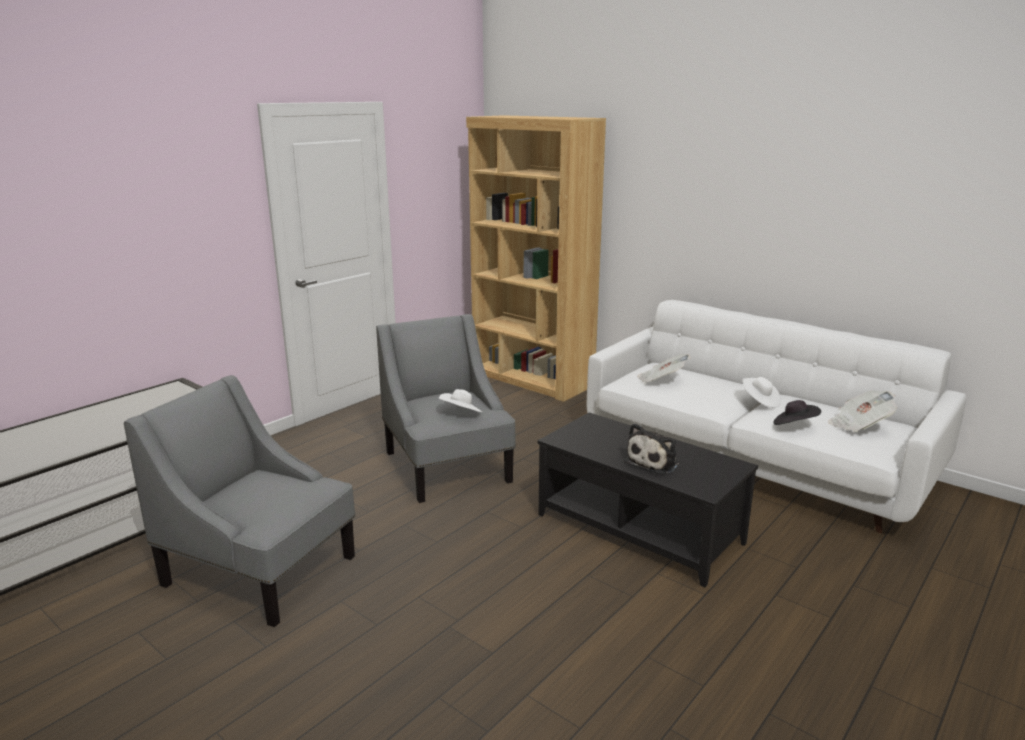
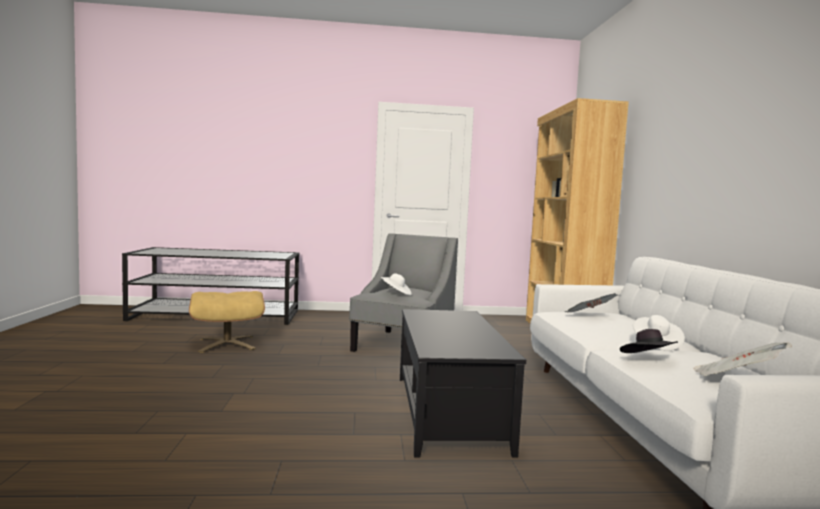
camera: 45 degrees right, 15 degrees down
(260, 570) = (227, 343): grey armchair -> beige ottoman
(654, 462) = (444, 333): plush toy -> none

